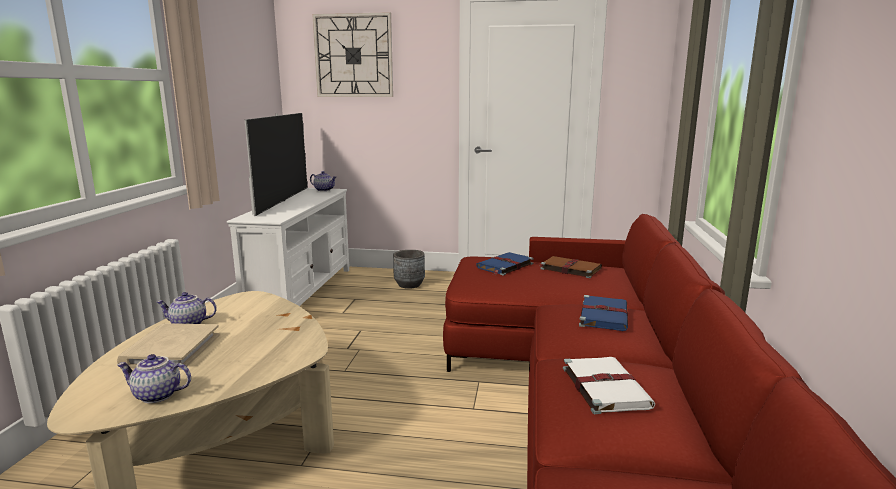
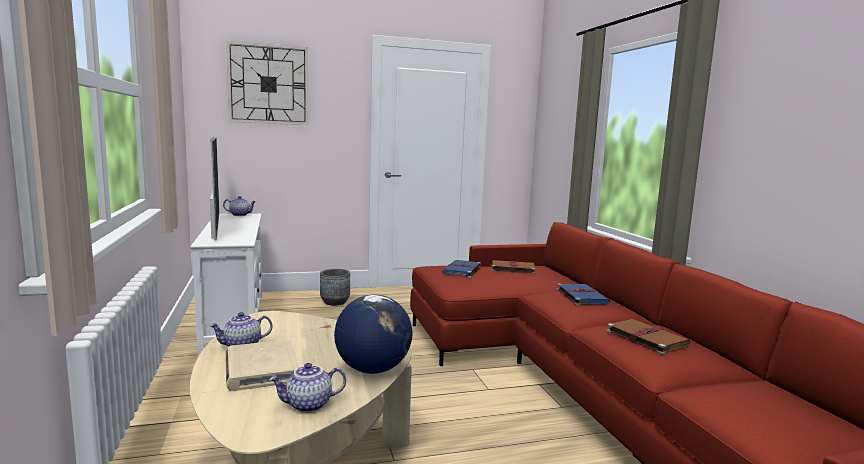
camera: 25 degrees left, 5 degrees down
(260, 368) = (372, 369): none -> globe
(604, 386) = (645, 338): white book -> brown book

